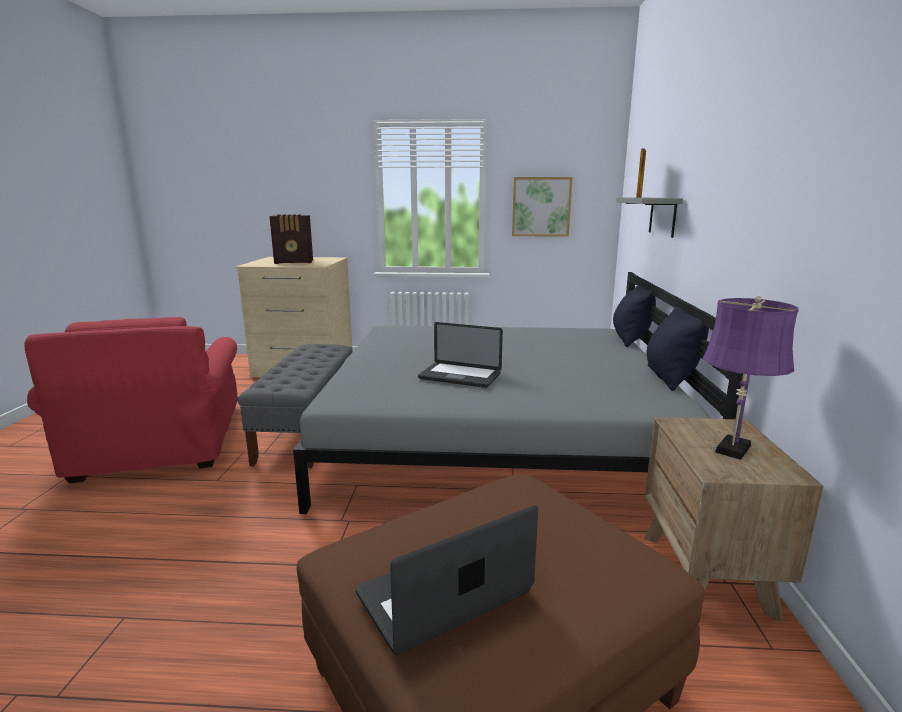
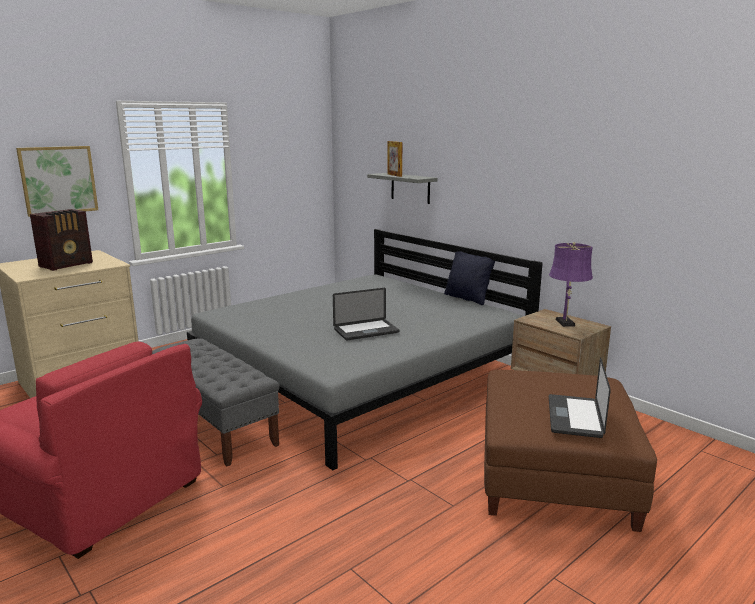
camera: 45 degrees left, 0 degrees up
(541, 207) = (277, 179): picture -> picture (58, 180)
(630, 339) = (399, 280): black pillow -> none

